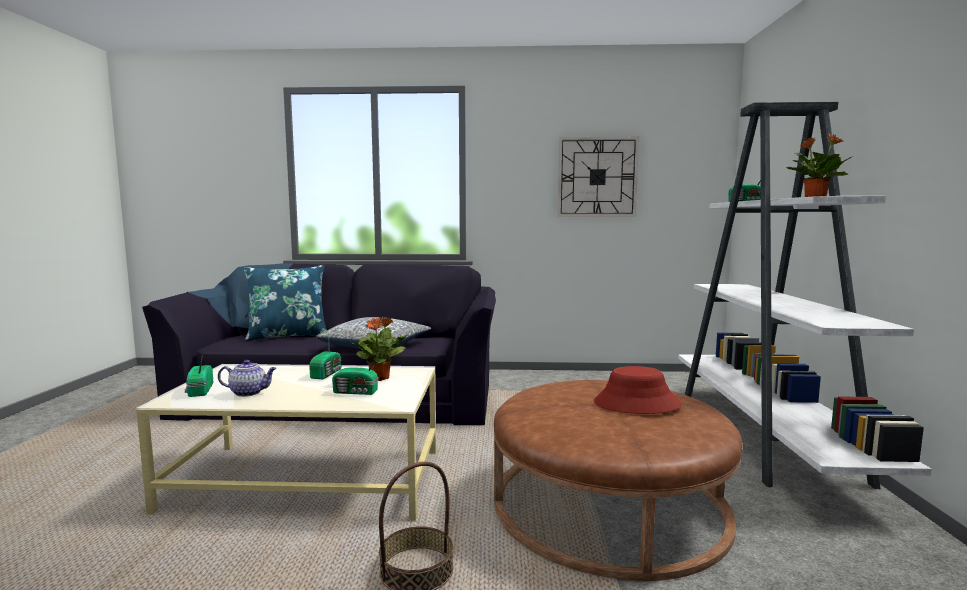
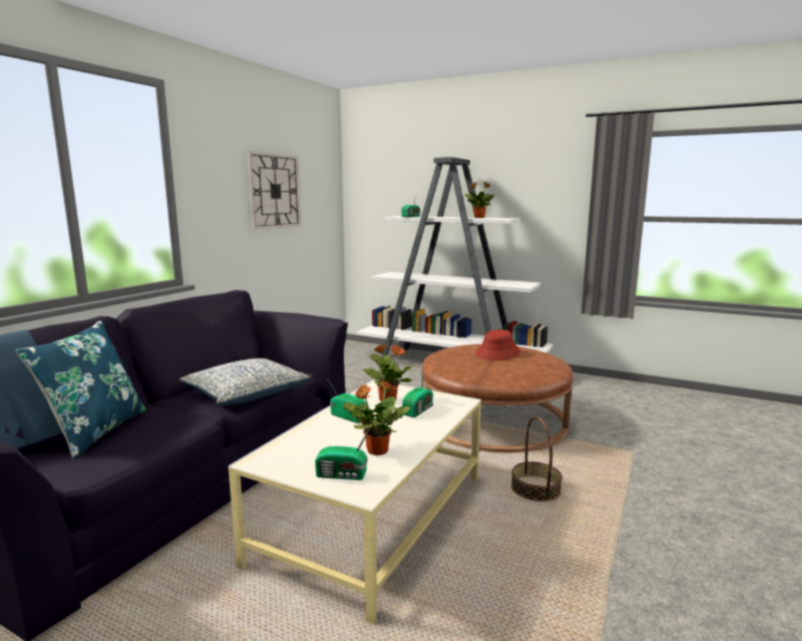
camera: 65 degrees left, 5 degrees up
(249, 392) = (376, 450): teapot -> potted plant

